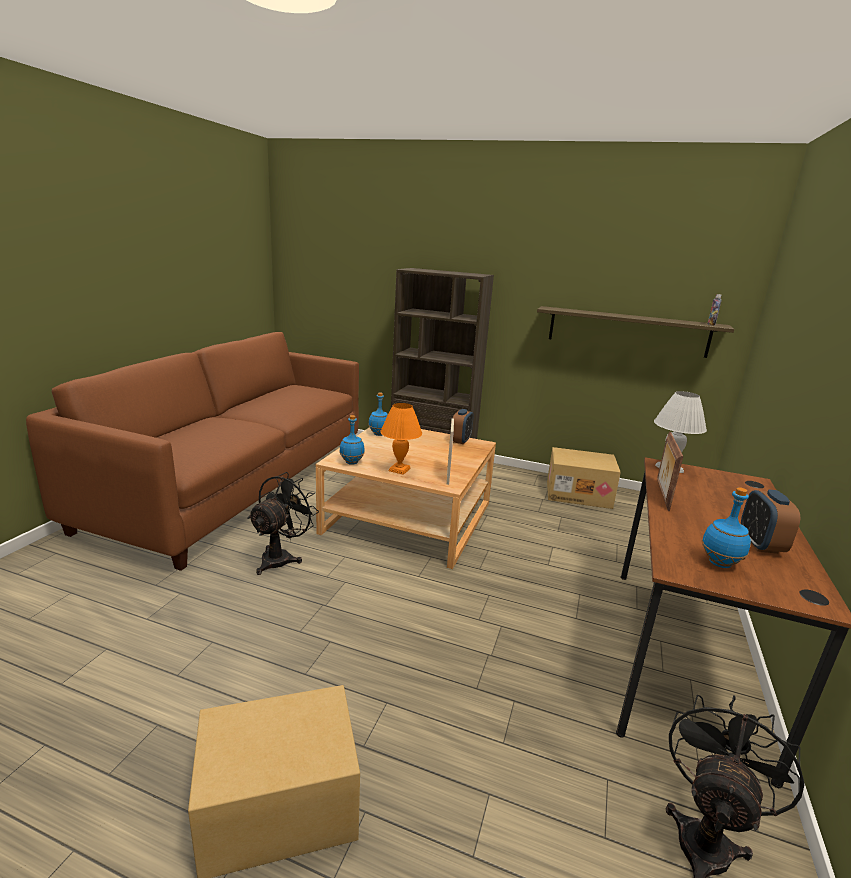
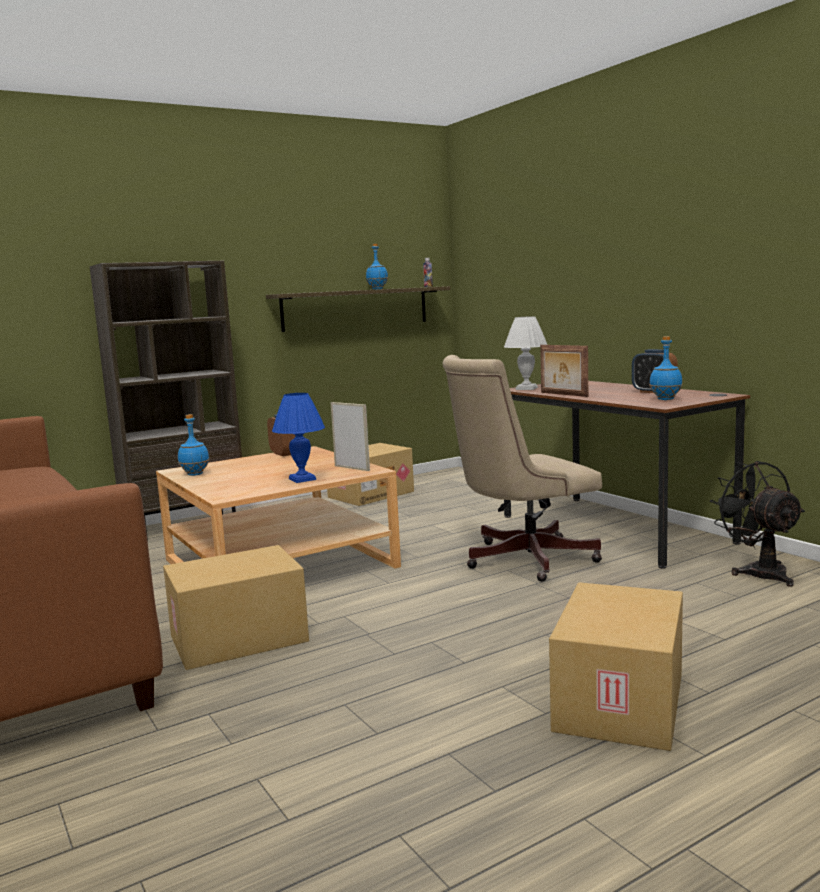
camera: 50 degrees left, 10 degrees down
(281, 557) = (238, 640): black fan -> cardboard box
(351, 462) = (244, 491): blue bottle -> blue bottle (377, 289)
(399, 469) = (301, 479): orange table lamp -> blue table lamp
(532, 625) = (521, 560): none -> beige office chair

